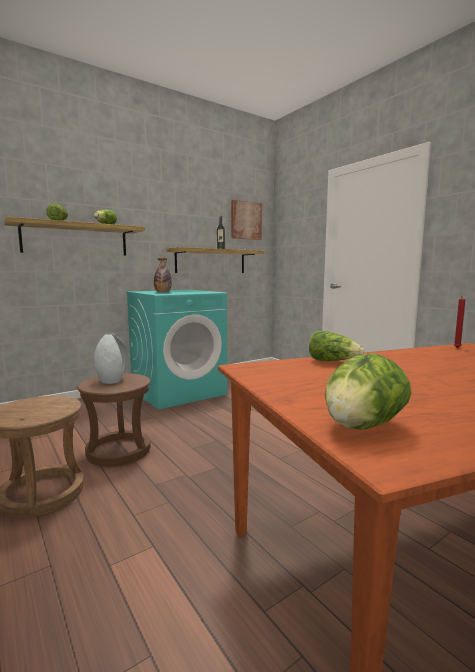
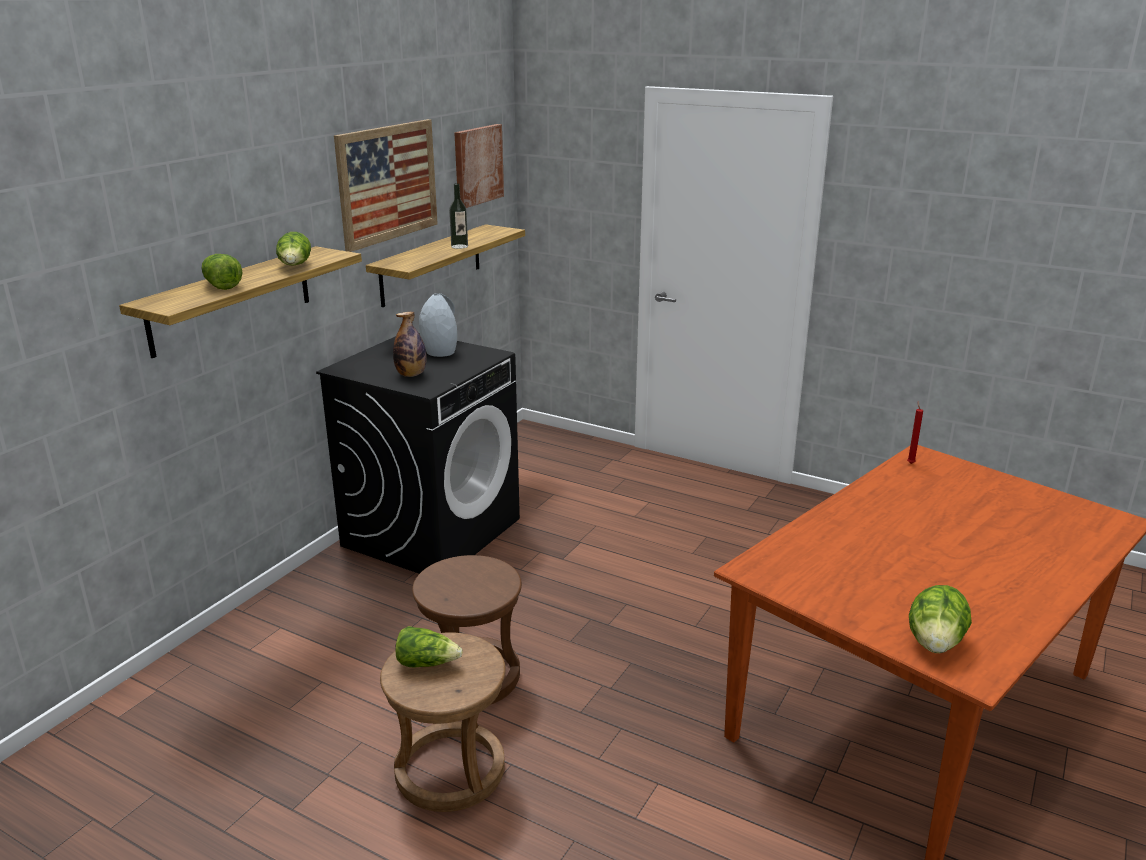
camera: 25 degrees left, 15 degrees up
(111, 380) = (458, 581): grey vase -> grey vase (440, 352)
(179, 392) = (432, 531): turquoise washing machine -> black washing machine
(184, 212) = (387, 183): none -> picture
(333, 361) = (820, 532): lettuce -> lettuce (427, 663)

